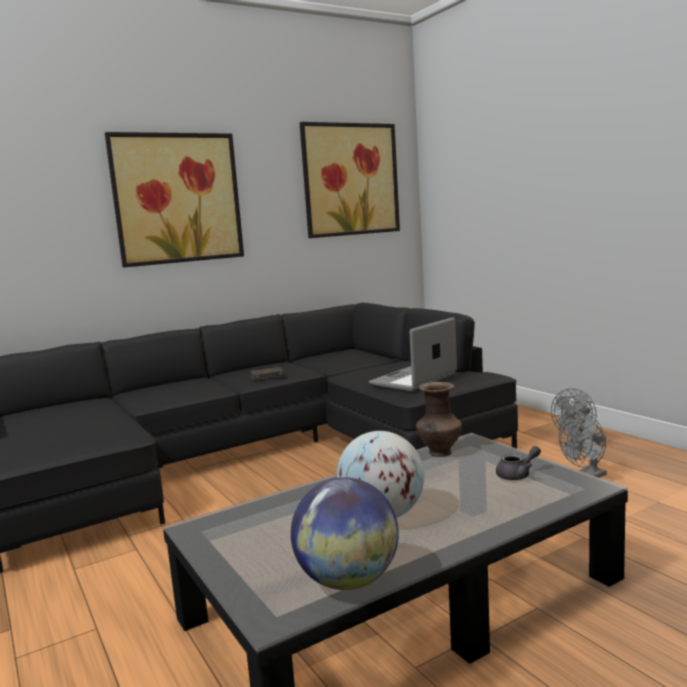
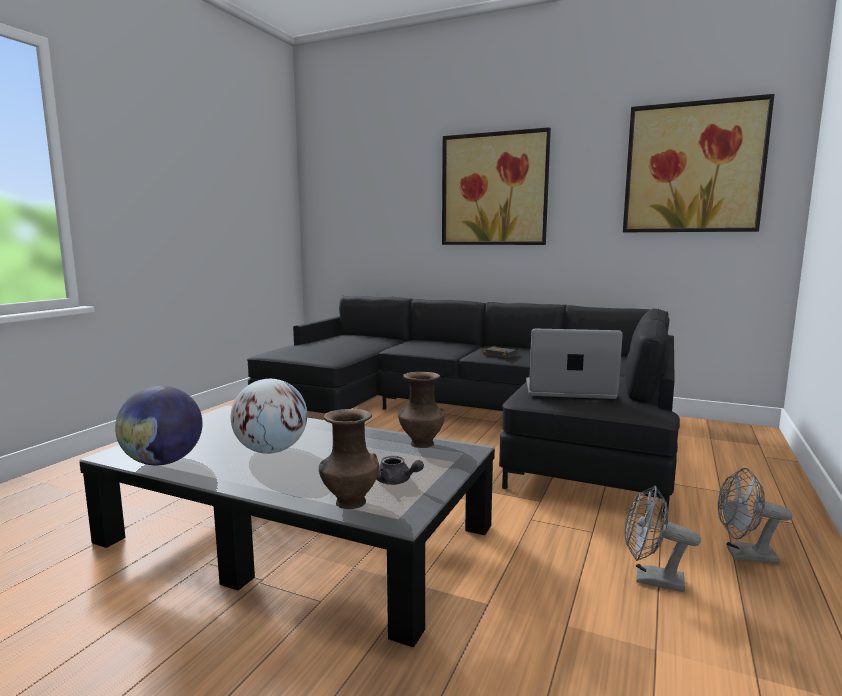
camera: 55 degrees right, 0 degrees up
(548, 498) = (349, 502): none -> brown vase

